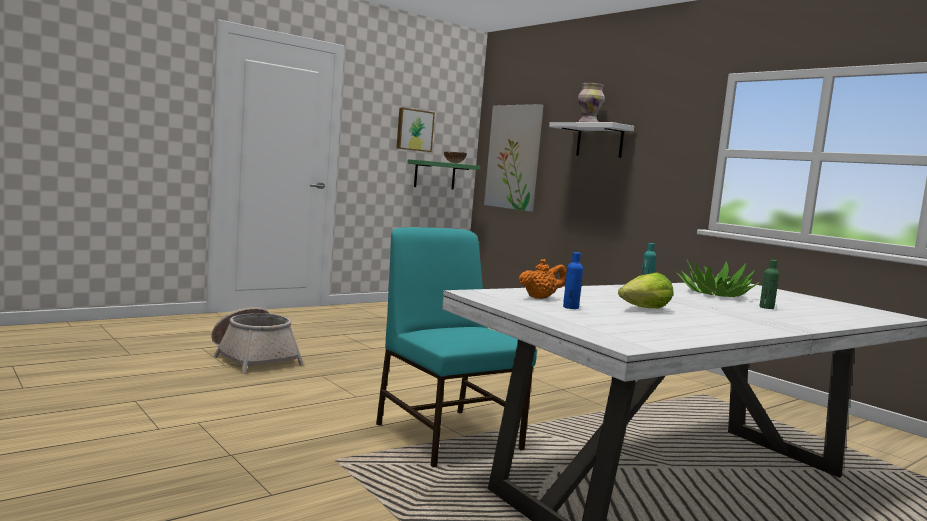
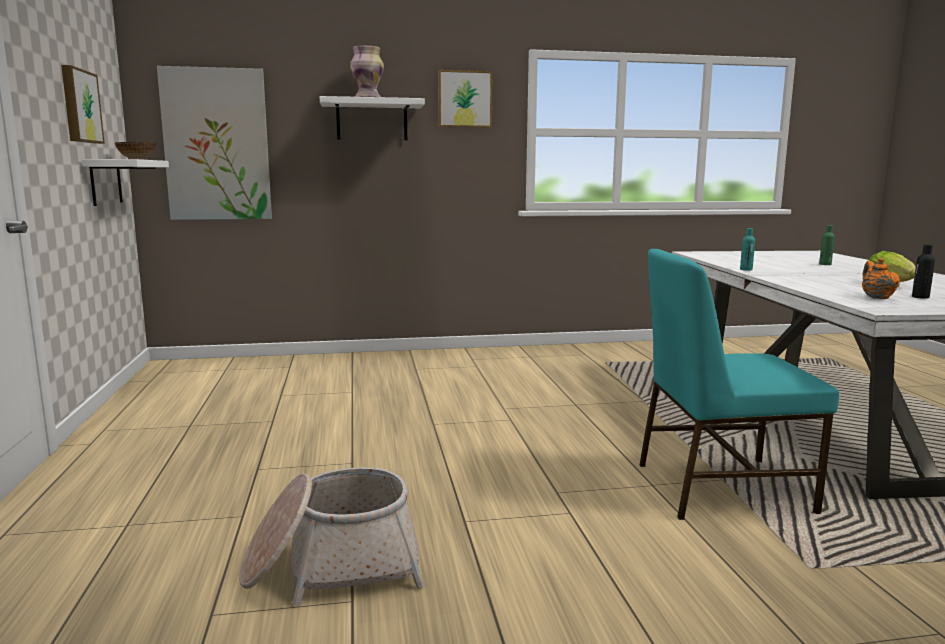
camera: 60 degrees left, 5 degrees up
(434, 175) = (105, 182): green shelf -> white shelf
(570, 307) = (920, 297): blue bottle -> black bottle
(667, 122) = (464, 99): none -> picture
(715, 294) = (768, 263): potted plant -> none

